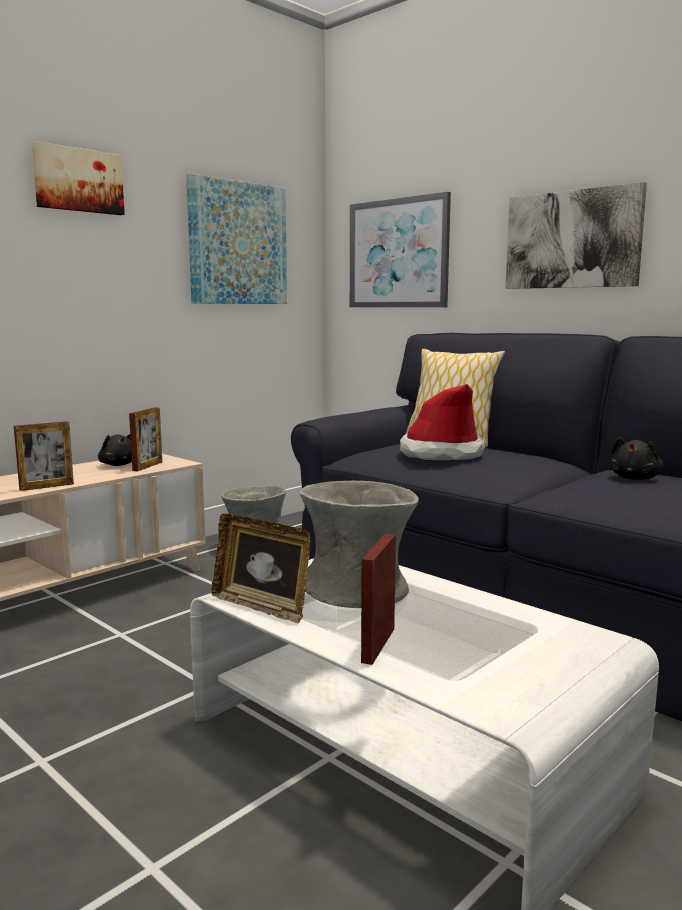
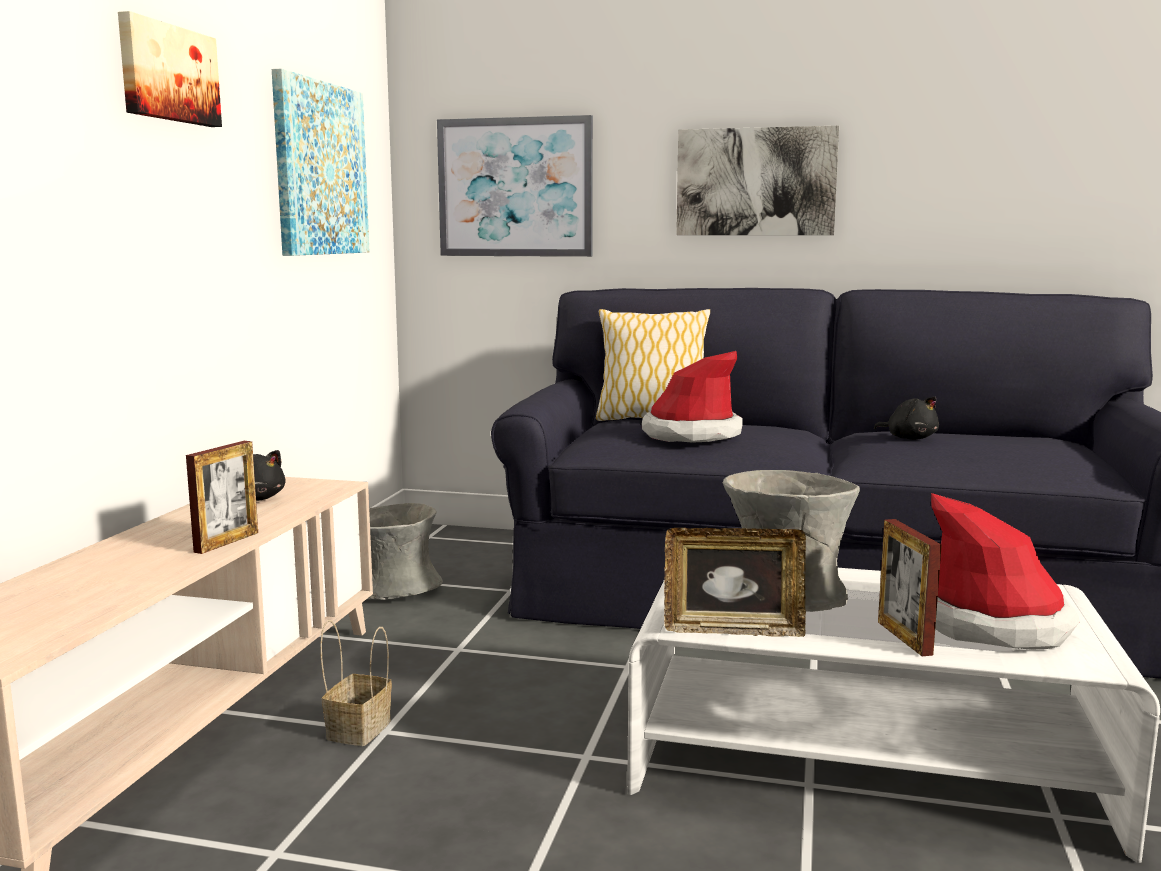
camera: 30 degrees left, 0 degrees up
(109, 628) = (359, 728): none -> basket
(147, 466) = (303, 495): picture frame -> none
(483, 654) = (994, 624): none -> hat
(635, 478) = (909, 438): black plush toy -> black plush toy turned 45 degrees counterclockwise

